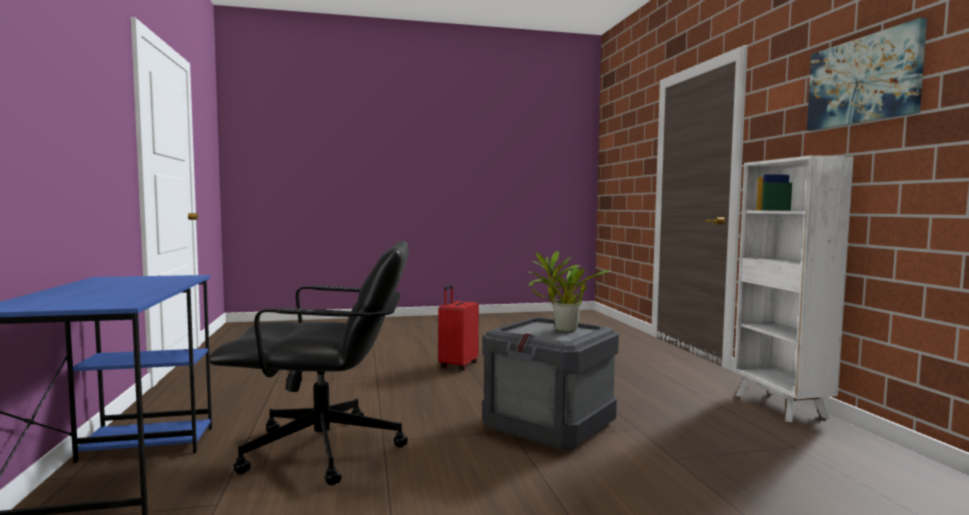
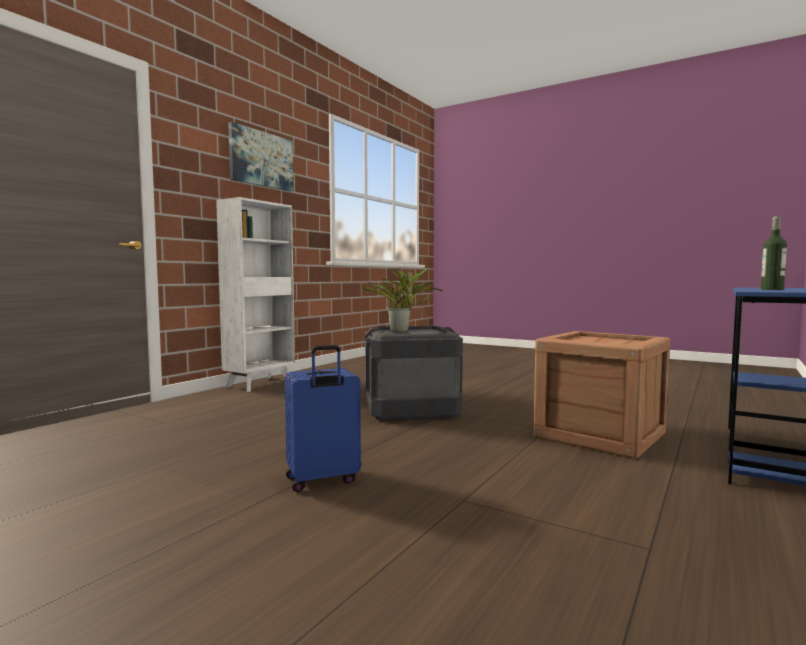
camera: 135 degrees left, 0 degrees up
(156, 284) = (772, 289): none -> bottle
(325, 450) = (599, 435): black office chair -> crate
(457, 366) = (322, 480): red suitcase -> blue suitcase

